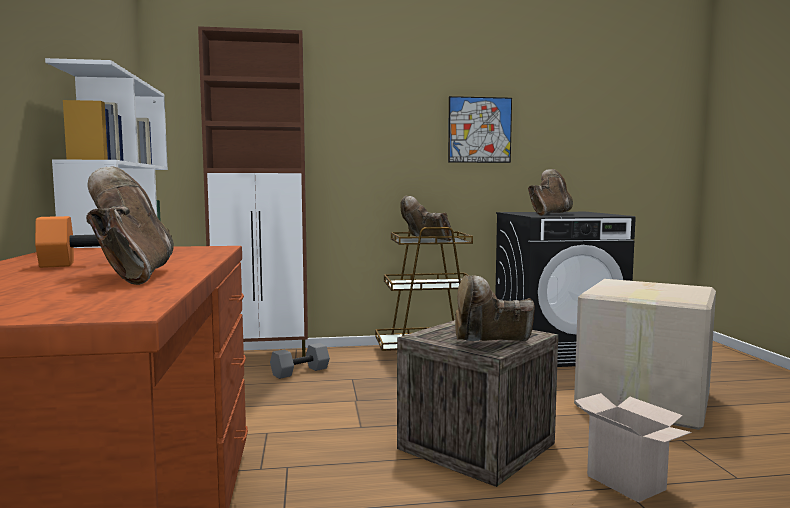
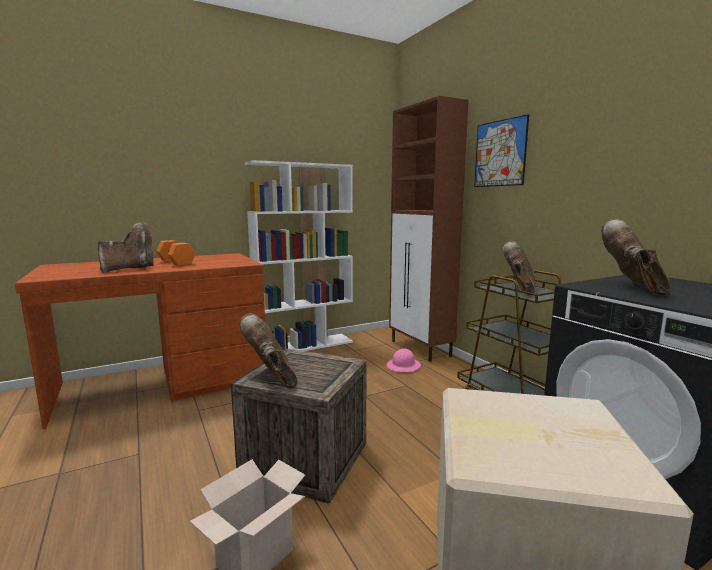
camera: 70 degrees right, 5 degrees up
(300, 371) = (403, 366): grey dumbbell -> pink hard hat
(479, 130) = (627, 163): picture -> picture (500, 153)
(549, 214) = (632, 288): brown boot -> brown boot turned 105 degrees counterclockwise

